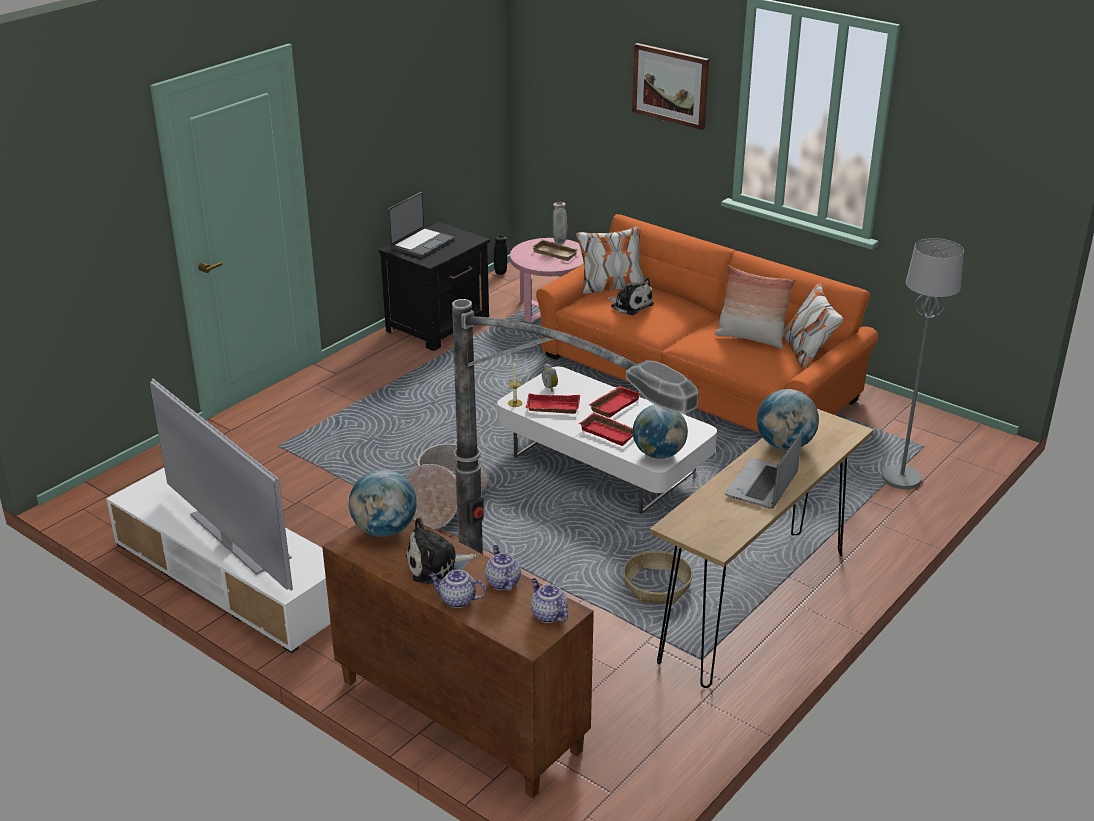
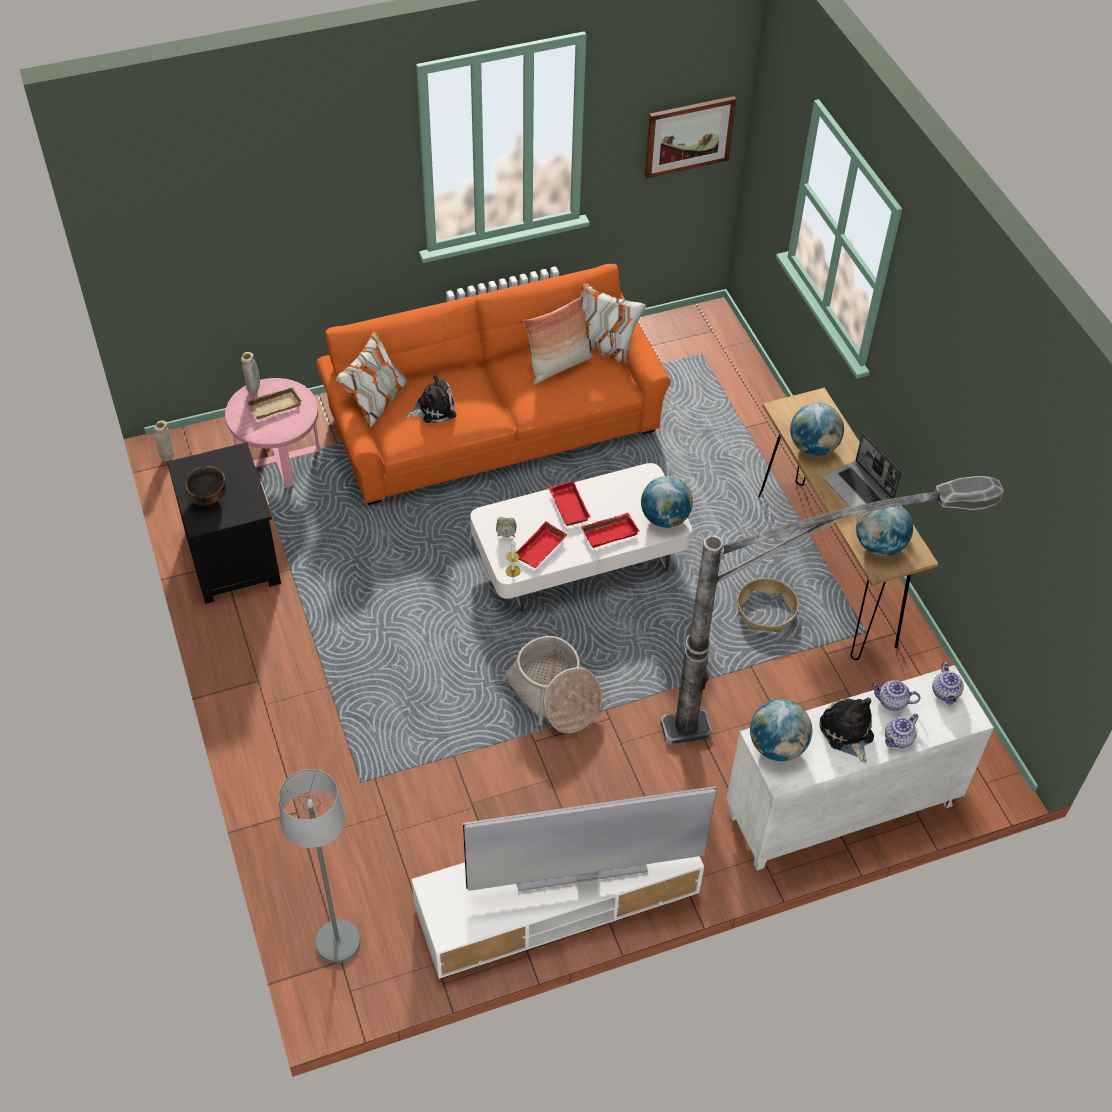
camera: 60 degrees left, 20 degrees up
(421, 243) = (207, 498): laptop -> bowl
(437, 566) = (847, 733): plush toy -> plush toy turned 150 degrees clockwise
(457, 715) = (840, 812): brown cabinet -> white cabinet
(500, 273) = (167, 457): black vase -> beige vase
(548, 614) = (946, 693): teapot -> teapot turned 90 degrees counterclockwise
(670, 85) = (334, 181): picture -> picture (689, 136)
(703, 518) = (879, 545): none -> globe
(901, 478) = (732, 392): grey floor lamp -> grey floor lamp (338, 941)

